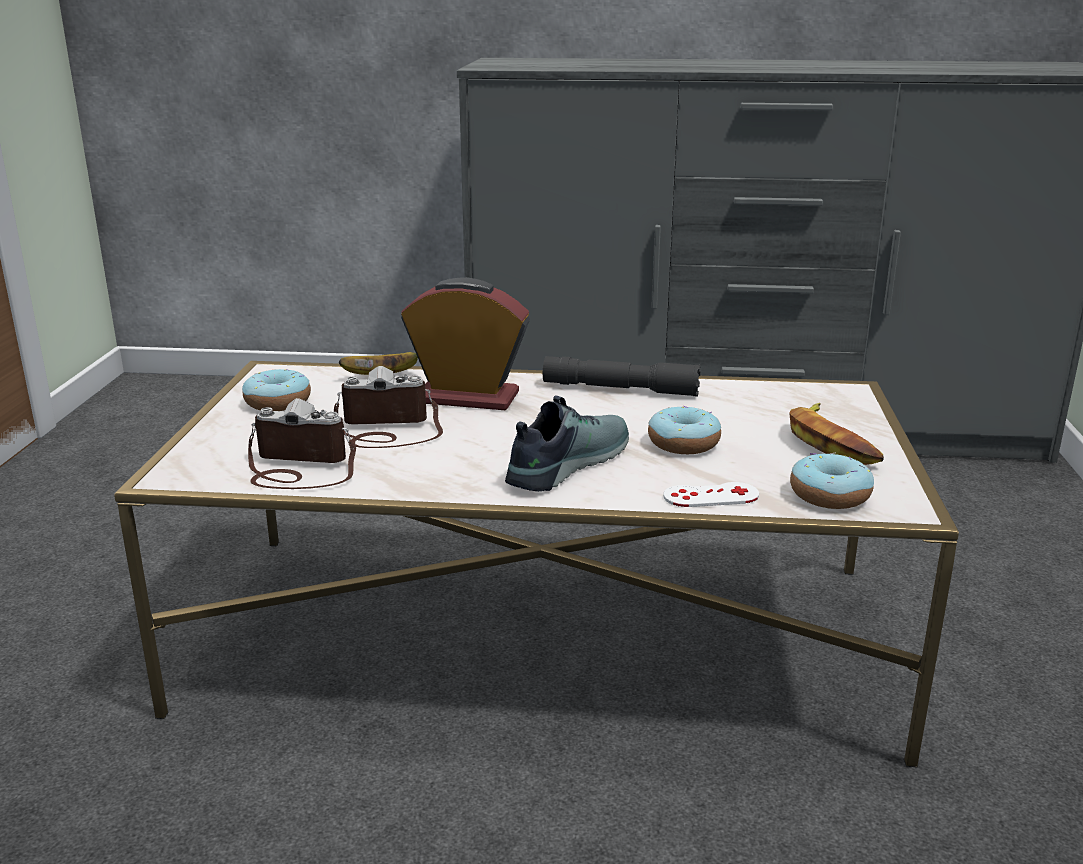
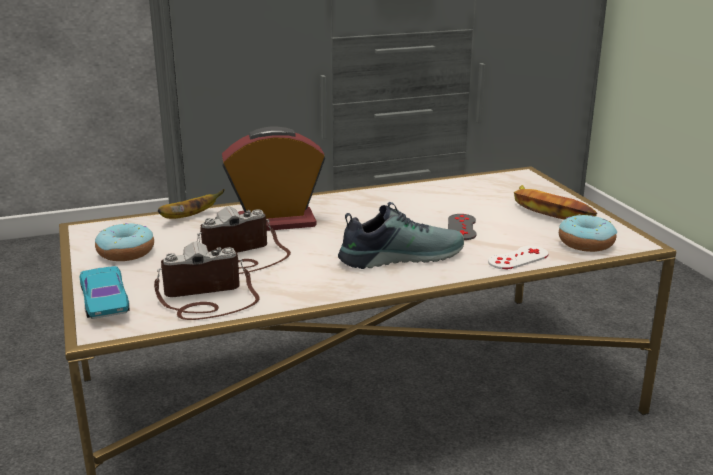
camera: 25 degrees left, 0 degrees up
(203, 449) = (105, 301): none -> turquoise toy car
(564, 463) = (400, 256): shoe -> shoe turned 60 degrees clockwise
(620, 389) = (378, 198): grey flashlight -> none
(683, 443) = (461, 227): donut -> grey game controller

